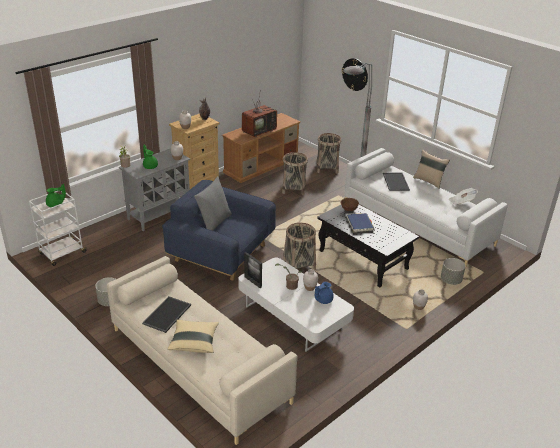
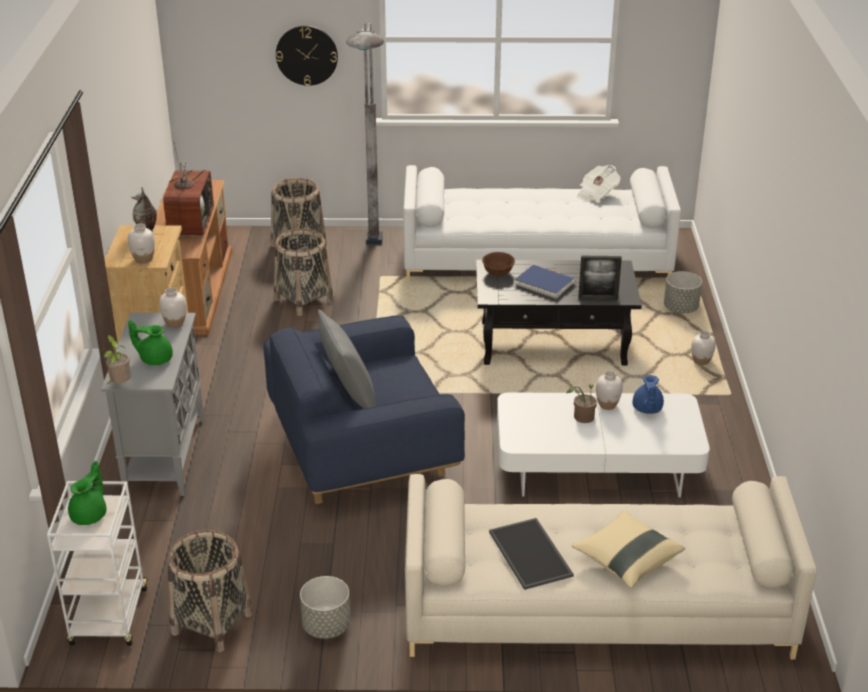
camera: 45 degrees left, 0 degrees up
(253, 282) = (531, 444): picture frame -> picture frame (598, 299)
(299, 265) = (490, 399): basket -> basket (211, 623)
(395, 181) = (481, 207): tray -> none
(429, 181) = (517, 186): beige pillow -> none

